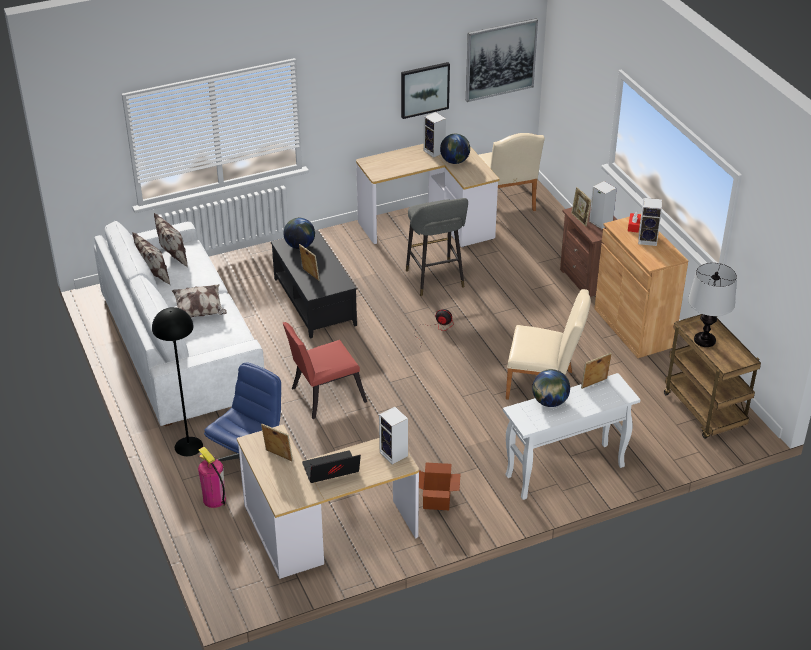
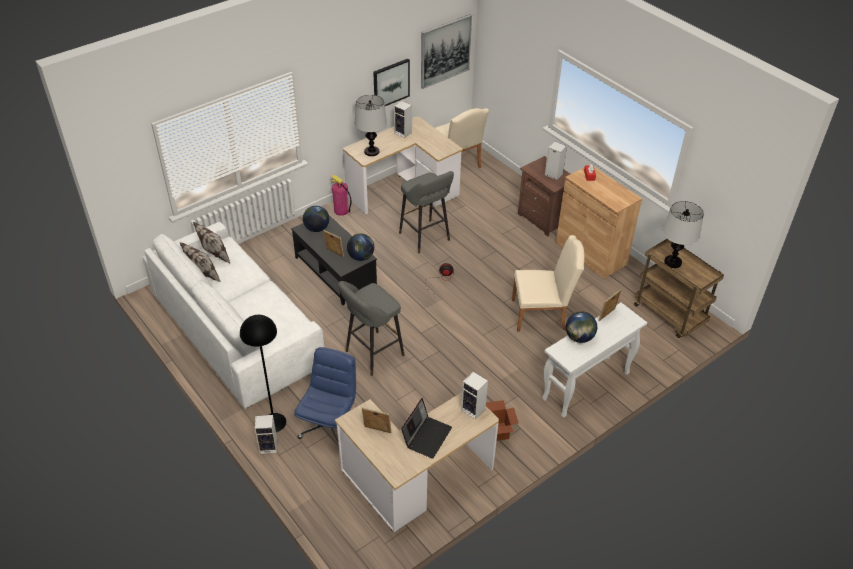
camera: 15 degrees left, 5 degrees up
(200, 311) = (254, 302): pillow -> none
(214, 499) = (312, 468): fire extinguisher -> fire extinguisher (341, 210)
(324, 396) = (372, 355): red chair -> grey stool
(330, 471) = (426, 436): laptop -> laptop turned 150 degrees clockwise
(388, 167) = (372, 151): none -> table lamp
(455, 161) = (422, 138): globe -> globe (361, 257)
(580, 219) = (537, 174): picture frame -> none
(648, 240) = (605, 185): speaker -> speaker (269, 446)

